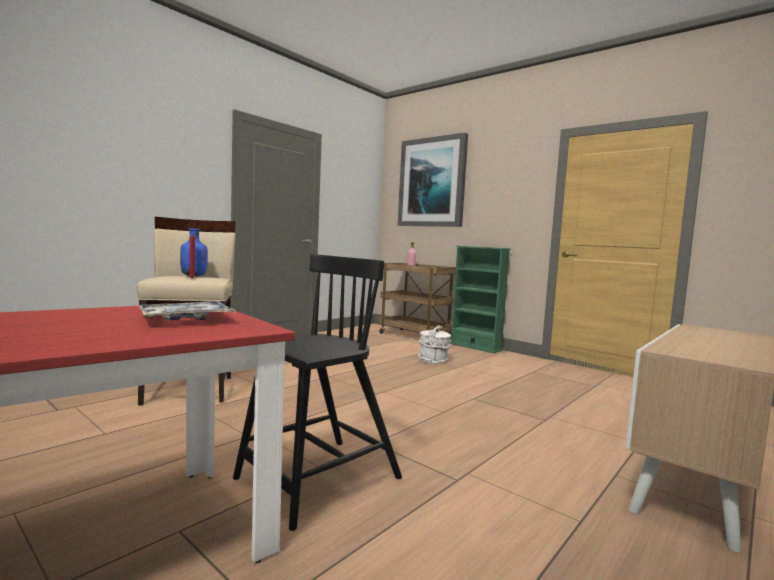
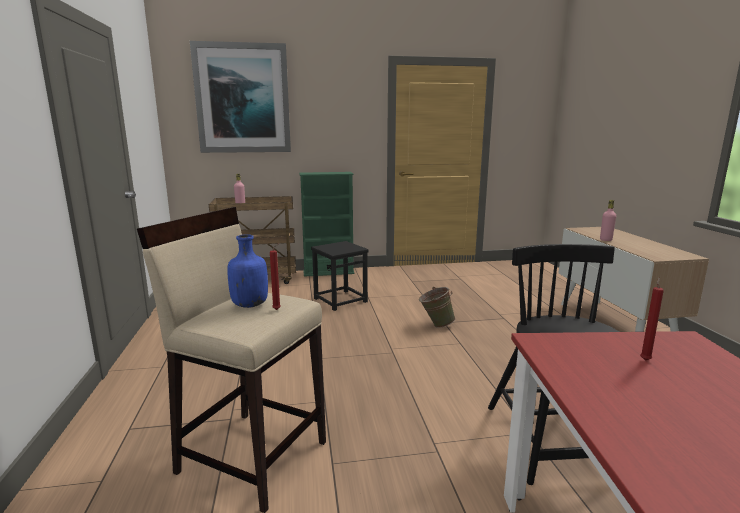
camera: 50 degrees left, 10 degrees up
(186, 319) = (645, 359): tray -> red candle
(433, 361) = (340, 300): white bucket -> black stool
(460, 396) = (435, 325): none -> green bucket
(680, 335) = (605, 240): none -> pink bottle

